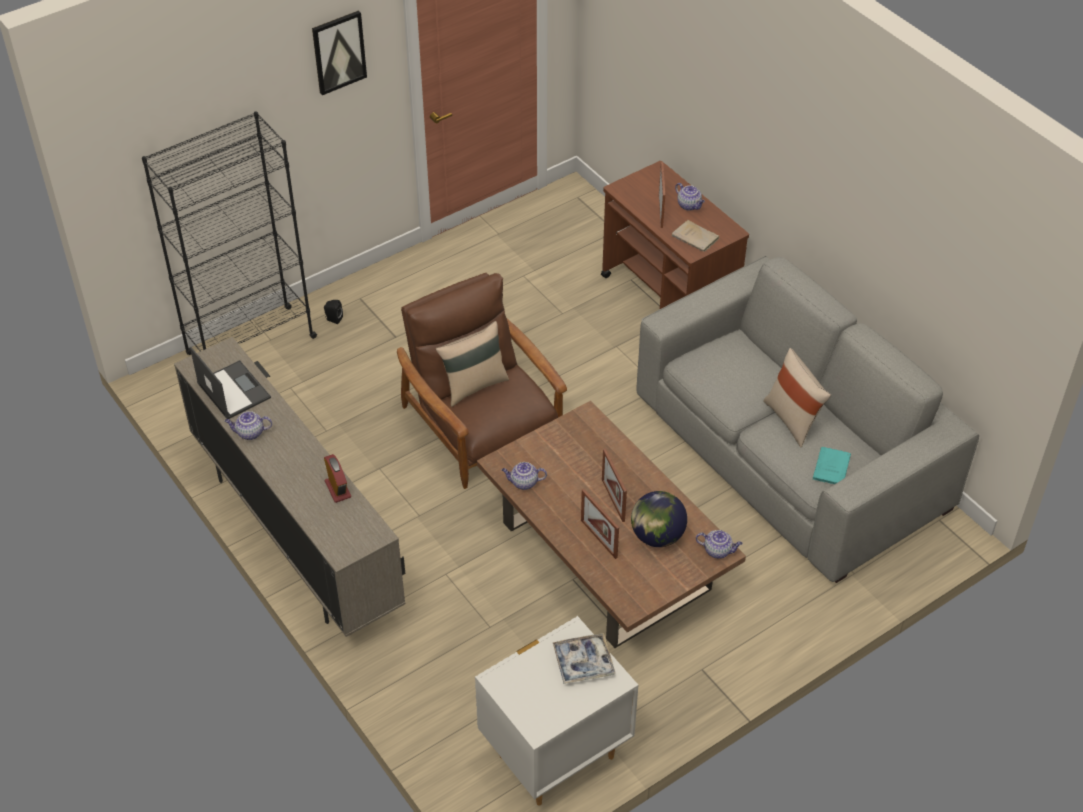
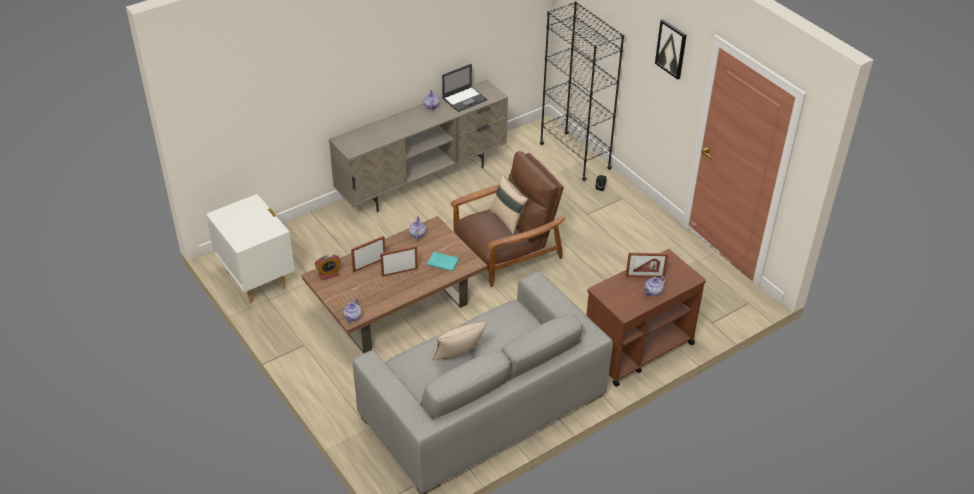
camera: 90 degrees right, 5 degrees down
(338, 489) = (386, 137): alarm clock -> alarm clock (329, 274)
(583, 662) = (256, 232): tray -> none
(657, 536) = (368, 290): globe -> none
(696, 238) = (615, 293): beige book -> none
(831, 466) = (412, 373): turquoise book -> turquoise book (444, 262)

